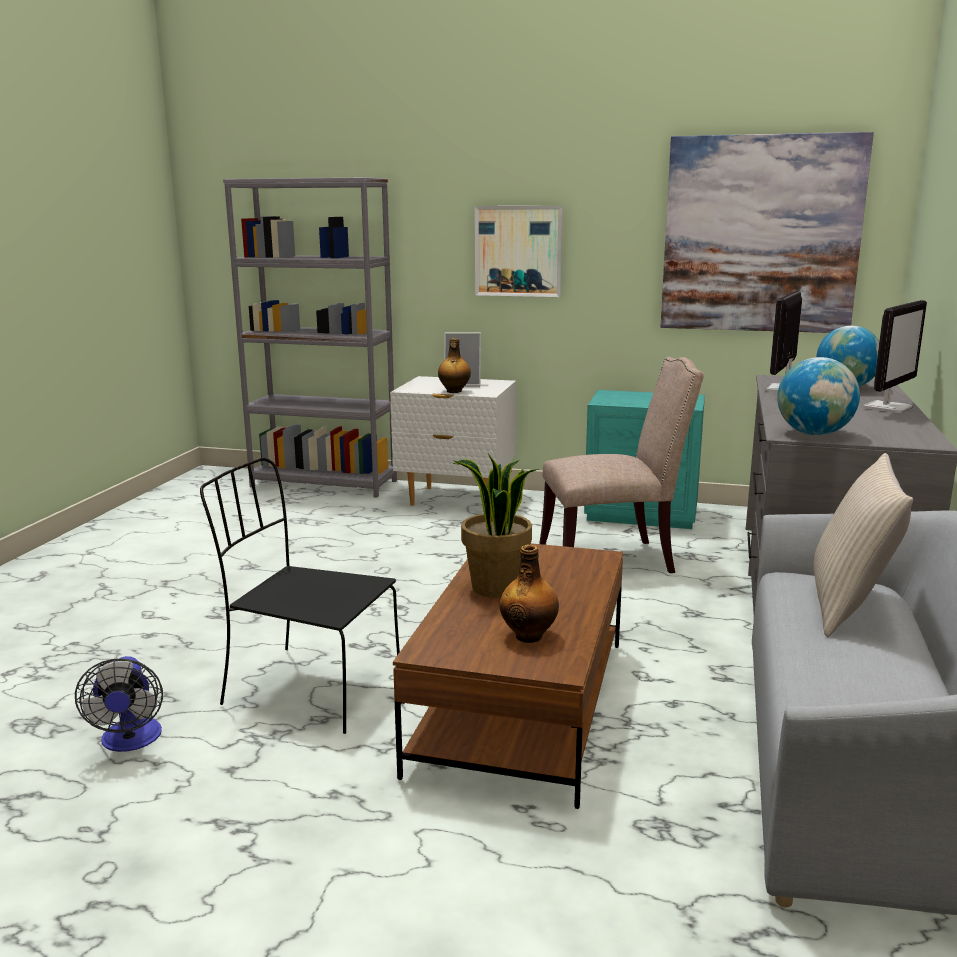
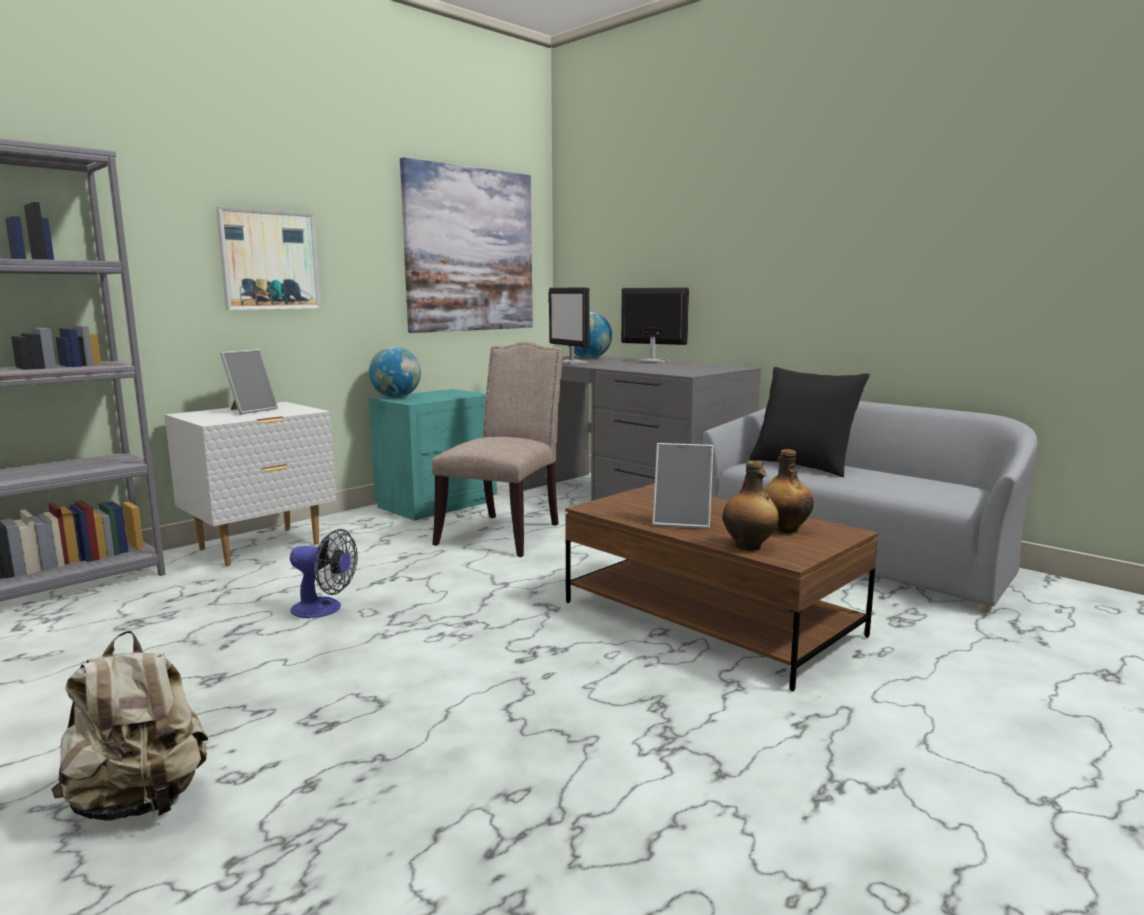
camera: 60 degrees left, 5 degrees down
(115, 602) = (140, 802): none -> beige backpack
(130, 741) = (603, 838): fan -> fan (324, 609)
(309, 687) = (587, 700): black chair -> none
(454, 391) = (271, 414): bottle -> bottle (749, 546)
(495, 588) = (682, 522): potted plant -> picture frame
(814, 434) = (692, 372): globe -> globe (396, 397)
(849, 606) = (803, 466): beige pillow -> black pillow
(887, 408) = (652, 361): monitor -> monitor turned 45 degrees counterclockwise

